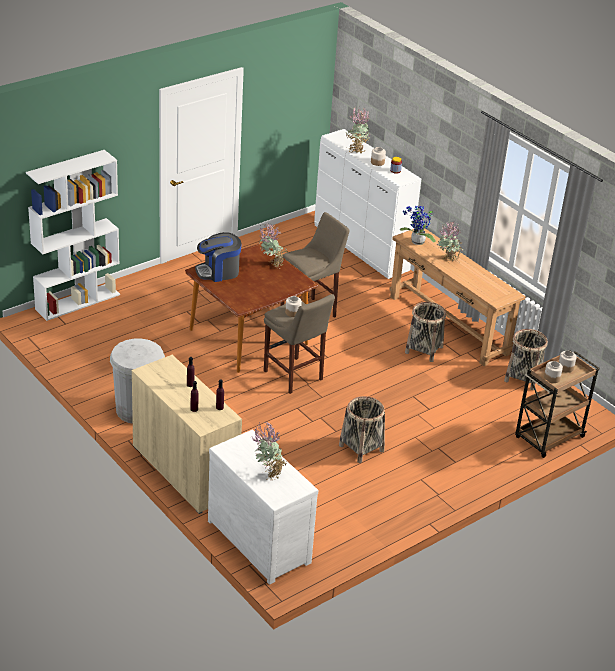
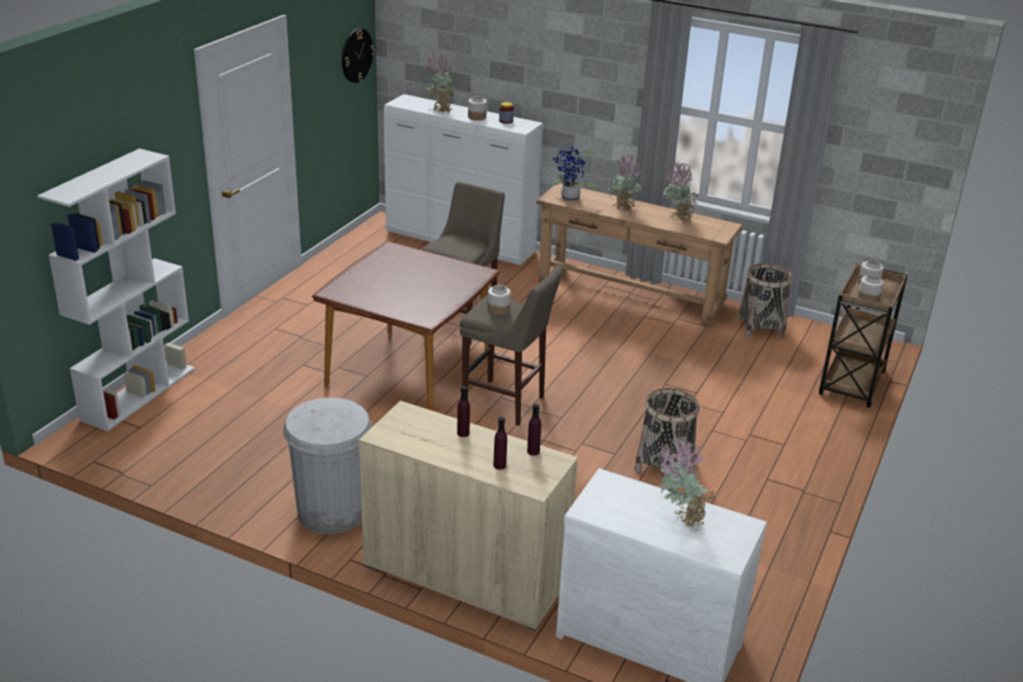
camera: 25 degrees left, 5 degrees down
(218, 272) = (360, 287): coffee machine -> none
(271, 265) = (422, 263): potted plant -> potted plant (677, 220)
(310, 95) = (356, 55): none -> wall clock
(424, 350) = (628, 329): basket -> none

